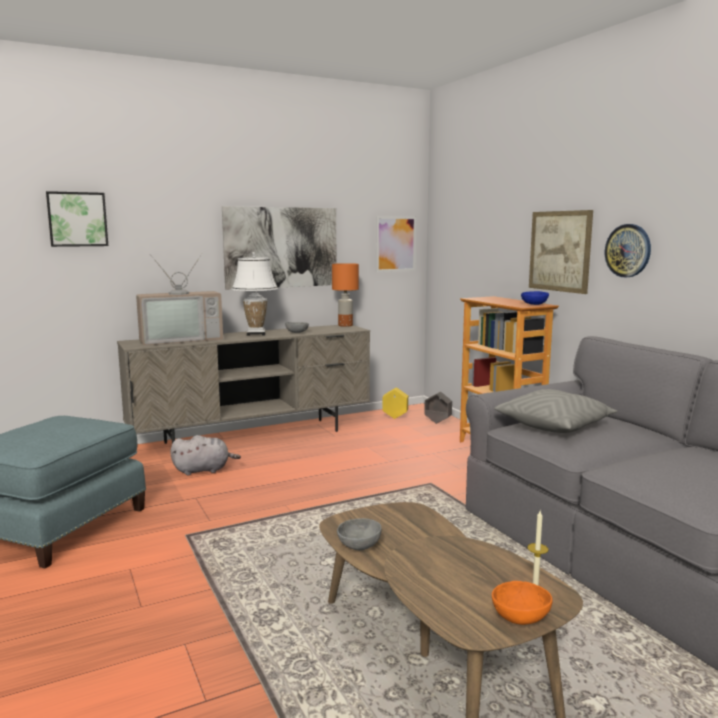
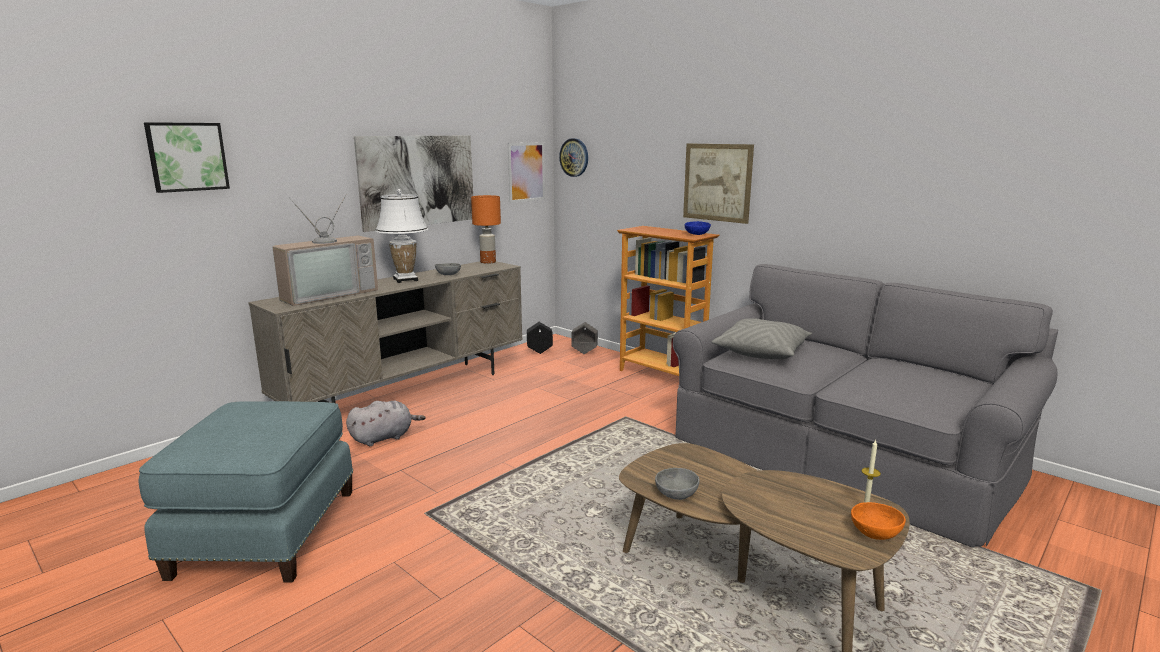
camera: 20 degrees left, 5 degrees up
(395, 417) = (539, 352): yellow planter -> black planter
(628, 250) = (791, 184): wall clock -> wall clock (574, 157)

